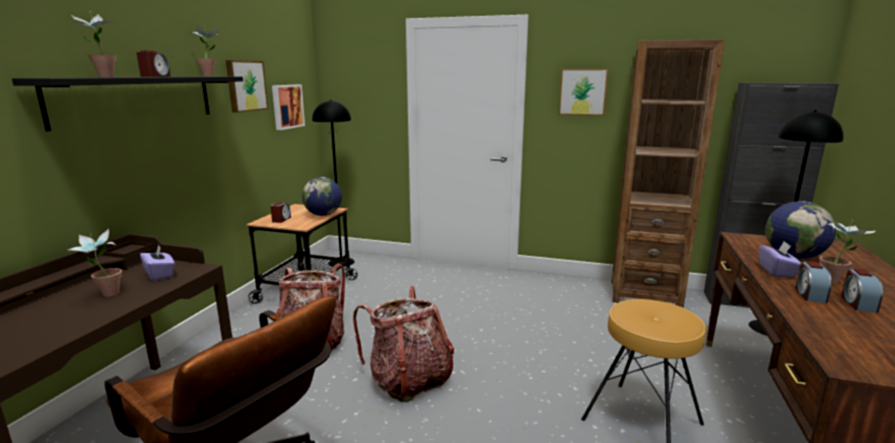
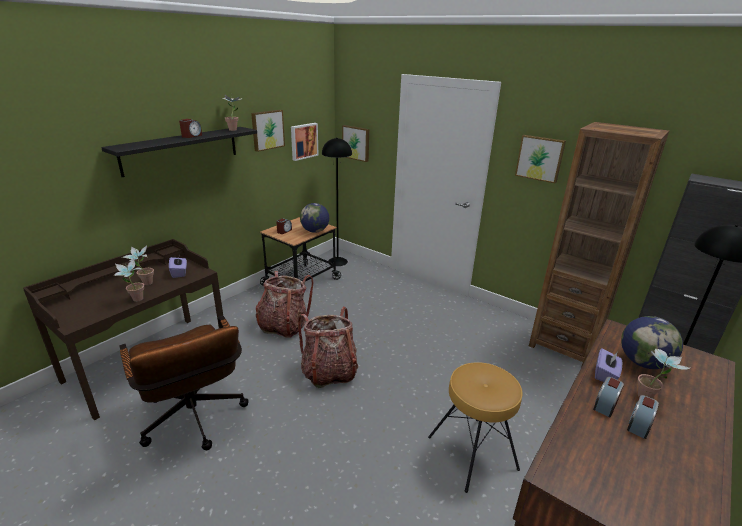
camera: 20 degrees right, 10 degrees up
(104, 77) = (155, 142): potted plant -> potted plant (135, 301)
(350, 108) = (356, 143): none -> picture

